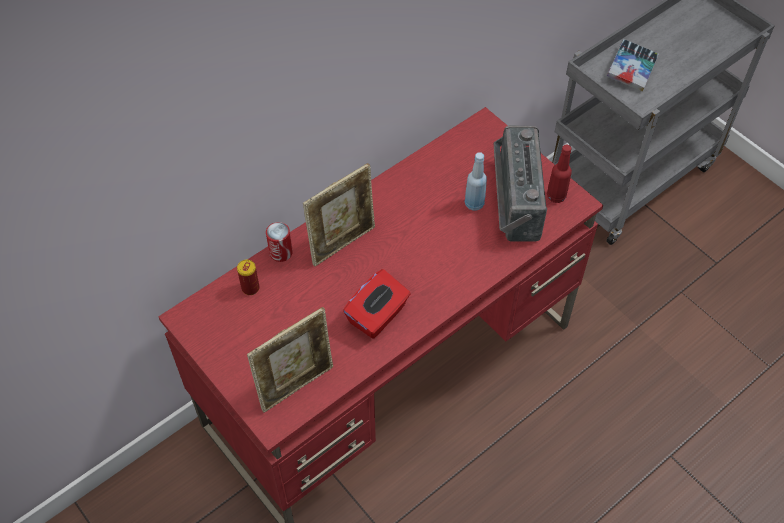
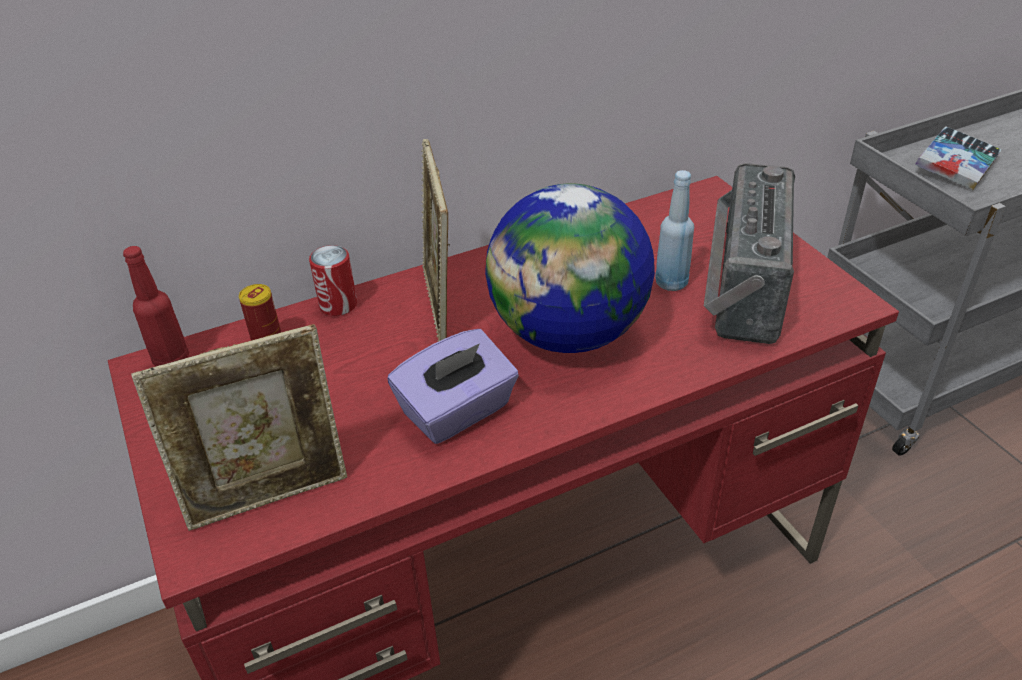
camera: 15 degrees right, 15 degrees down
(342, 243) = (440, 305): picture frame -> picture frame turned 105 degrees clockwise
(377, 316) = (457, 412): red tissue box -> purple tissue box
(424, 251) = (569, 333): none -> globe
(556, 196) = (815, 289): red bottle -> red bottle (172, 360)

